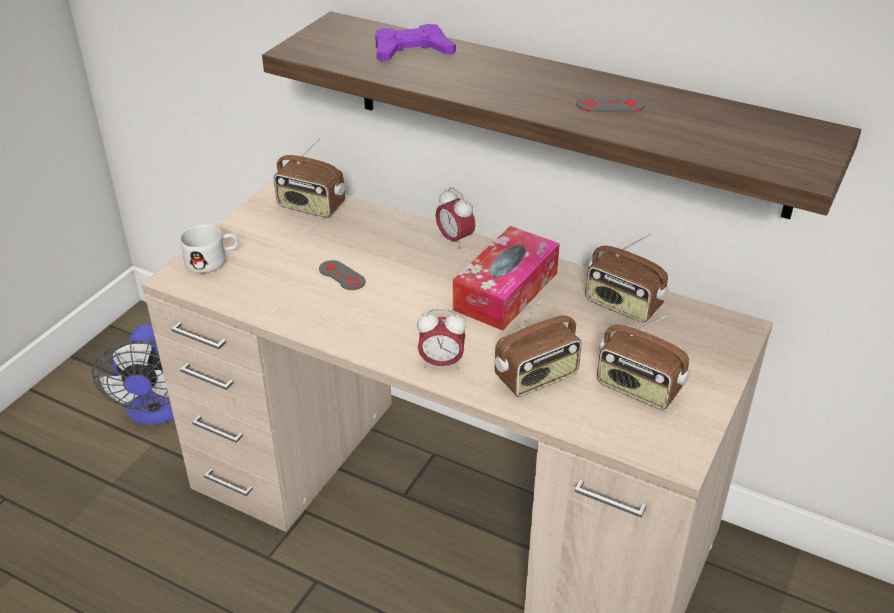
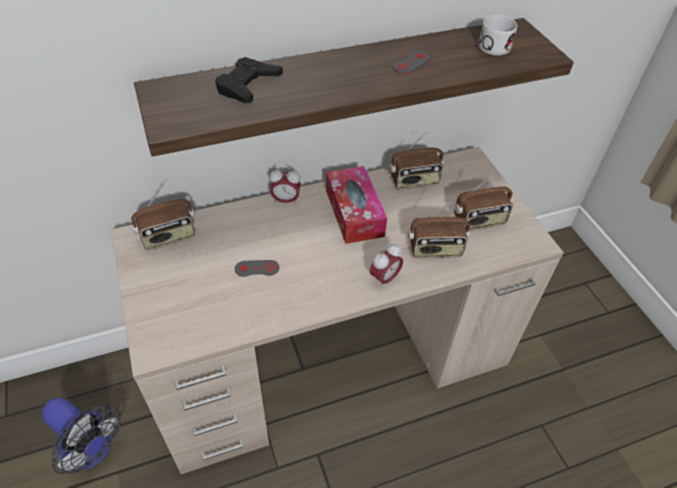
camera: 50 degrees left, 10 degrees up
(213, 261) = (160, 320): white mug -> white mug (494, 45)
(412, 52) = (248, 85): purple game controller -> black game controller
(537, 377) = (435, 250): radio -> radio turned 75 degrees clockwise

